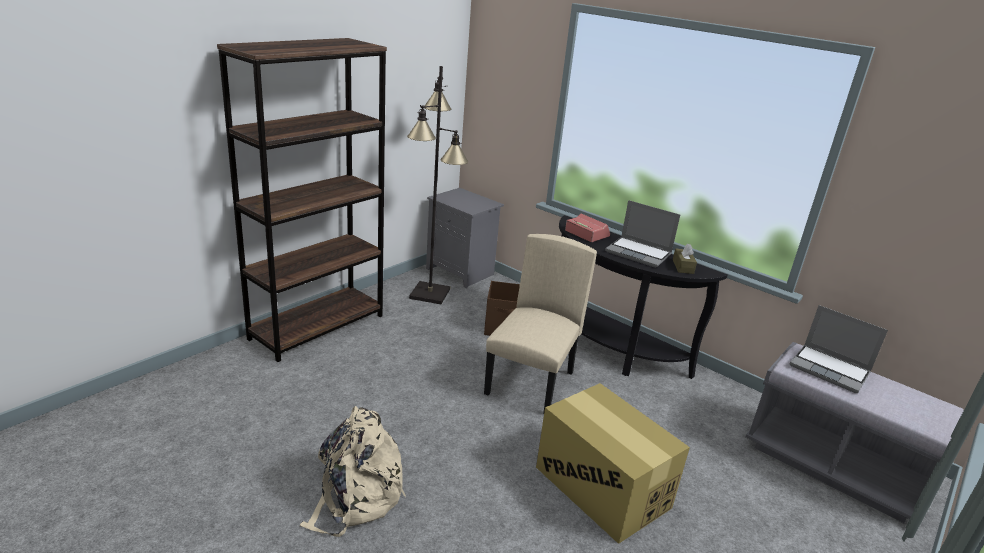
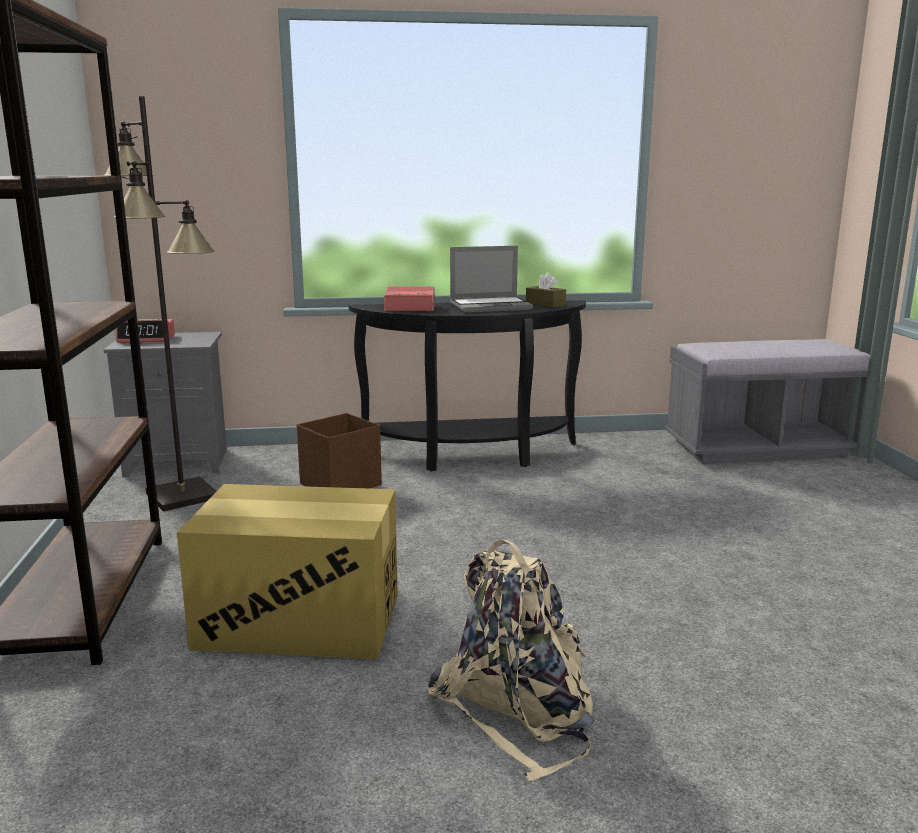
camera: 45 degrees left, 10 degrees down
(459, 196) = (147, 339): none -> alarm clock
(531, 383) = (465, 512): beige chair -> none
(601, 487) = (680, 547): cardboard box -> cardboard box (298, 621)
(830, 370) = (736, 346): laptop -> none

